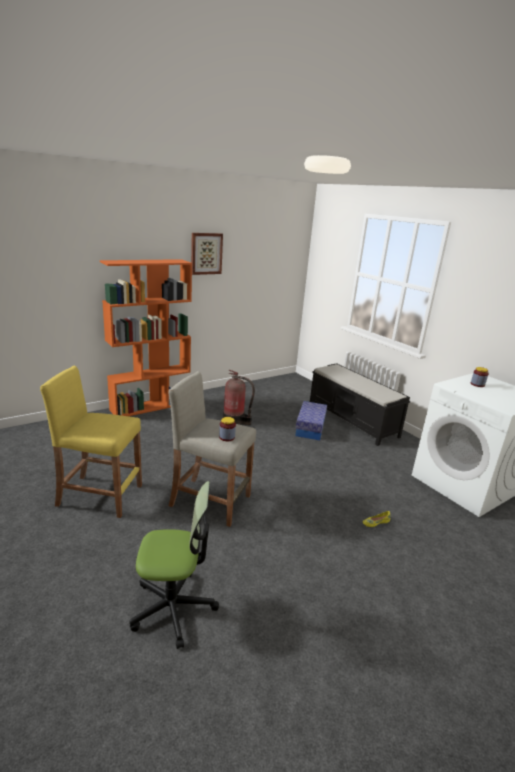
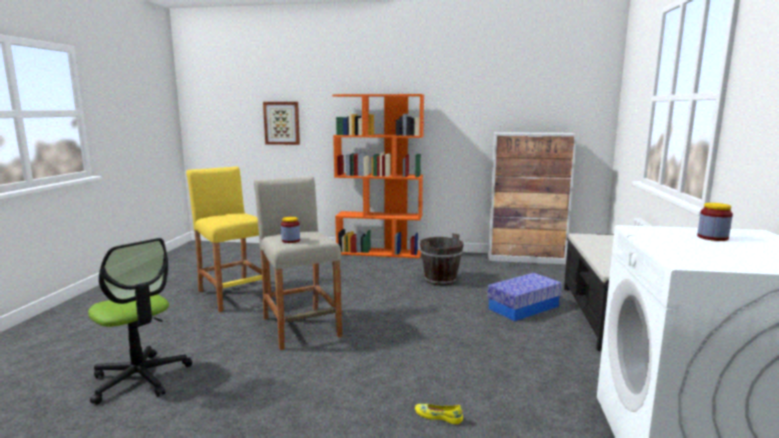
camera: 45 degrees right, 10 degrees down
(206, 253) = (456, 89): picture -> picture (282, 123)
(235, 421) = (440, 280): fire extinguisher -> brown bucket
(257, 384) = (526, 259): none -> cabinet

